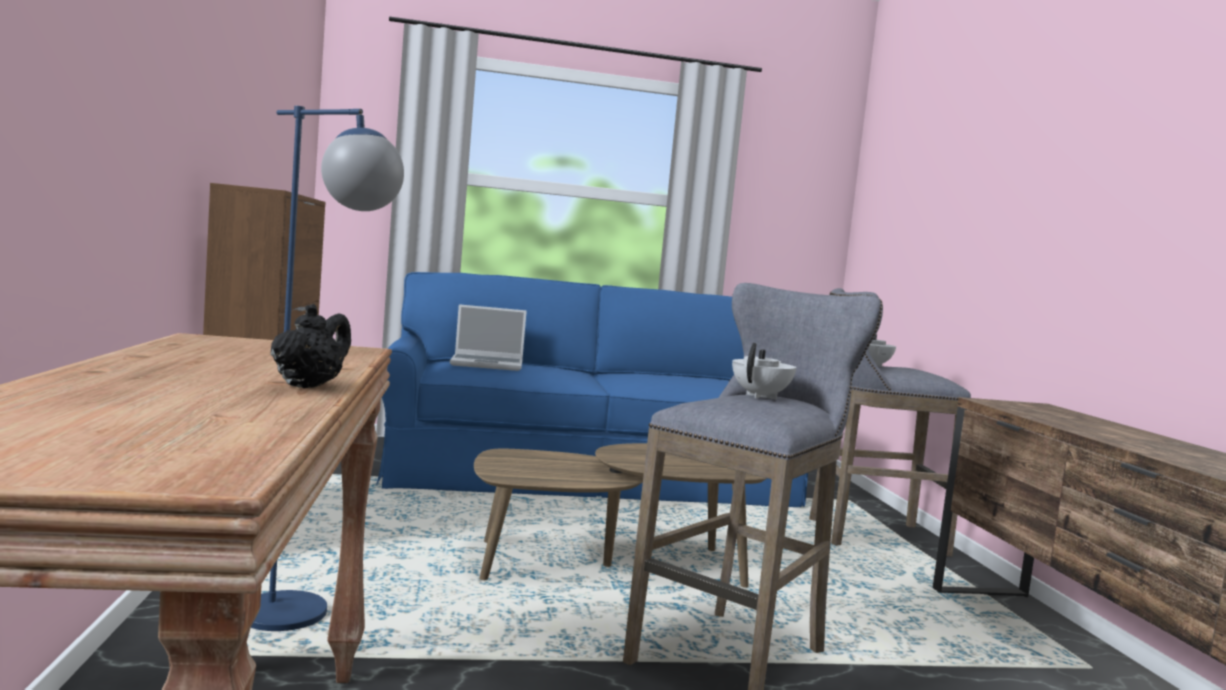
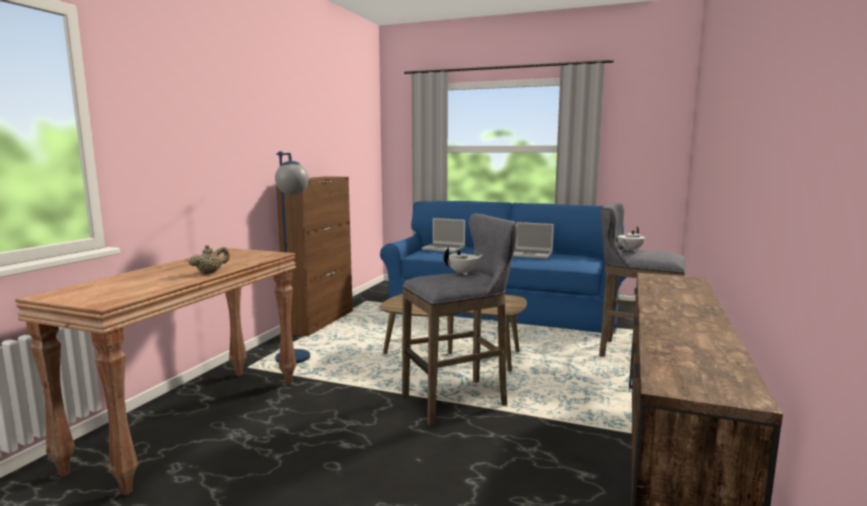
camera: 30 degrees right, 5 degrees up
(309, 386) = (210, 272): black teapot -> beige teapot
(653, 377) = (532, 255): none -> laptop

